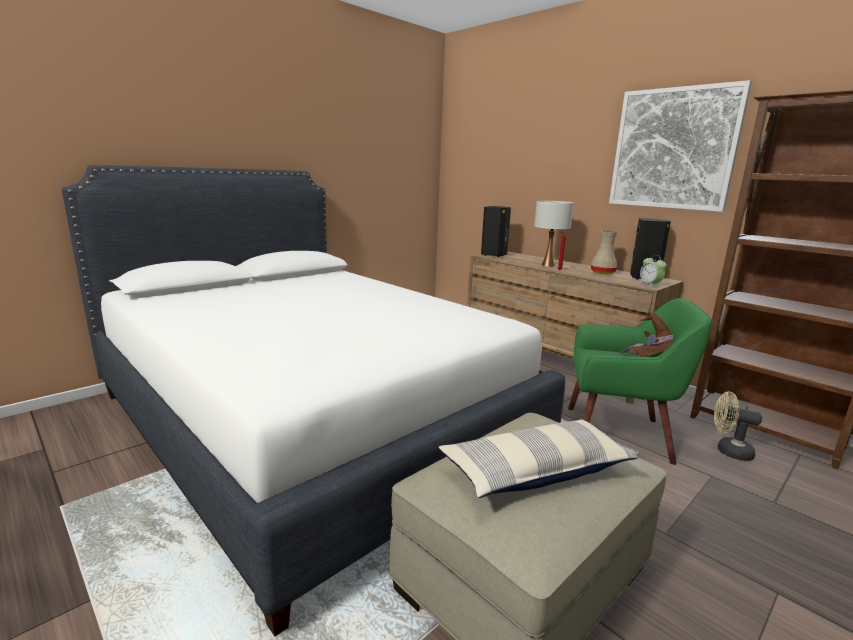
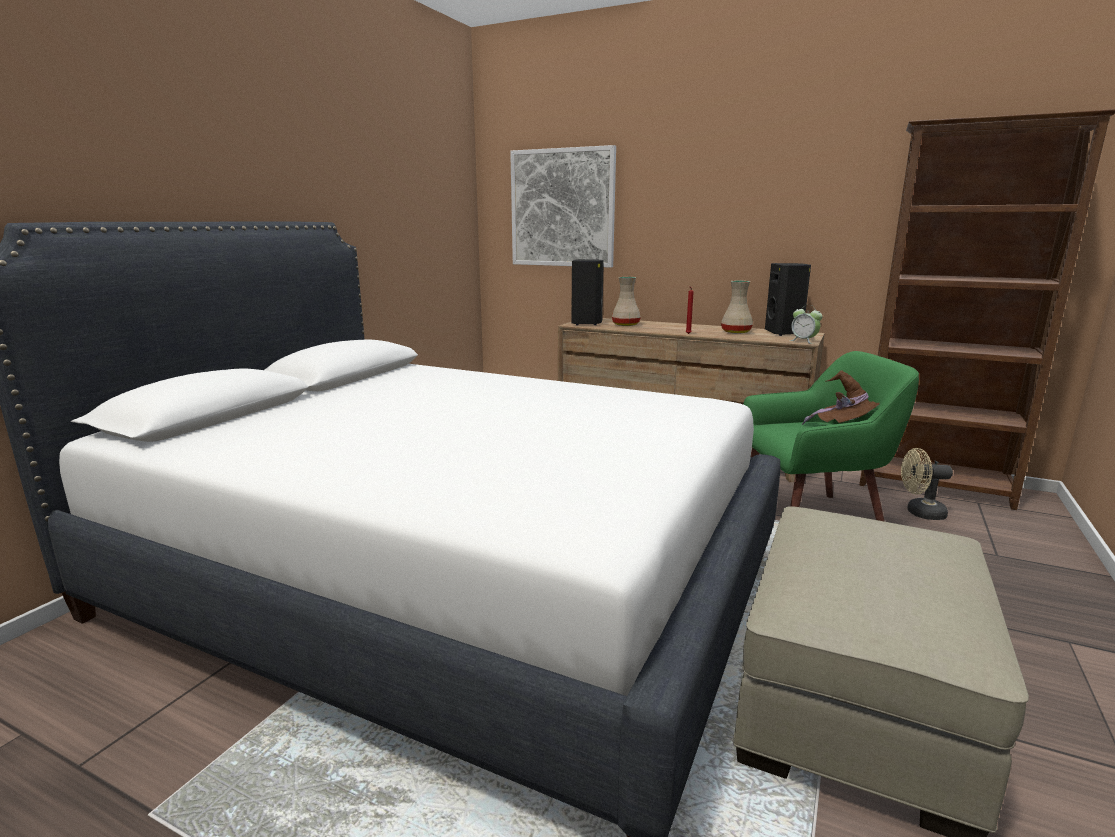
camera: 20 degrees left, 0 degrees up
(521, 258) = (625, 324): none -> beige vase
(535, 471) = (887, 568): pillow -> none
(548, 265) = (666, 329): white table lamp -> none
(673, 149) = (800, 181): picture -> picture (562, 208)

